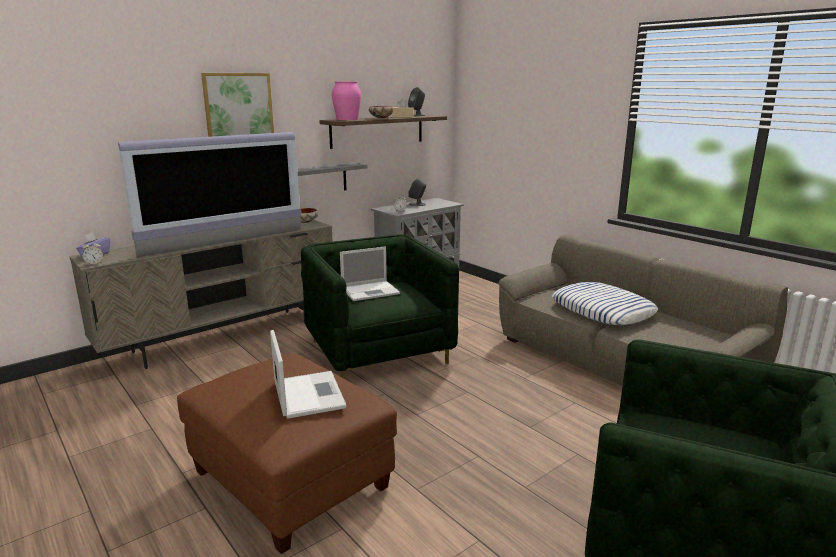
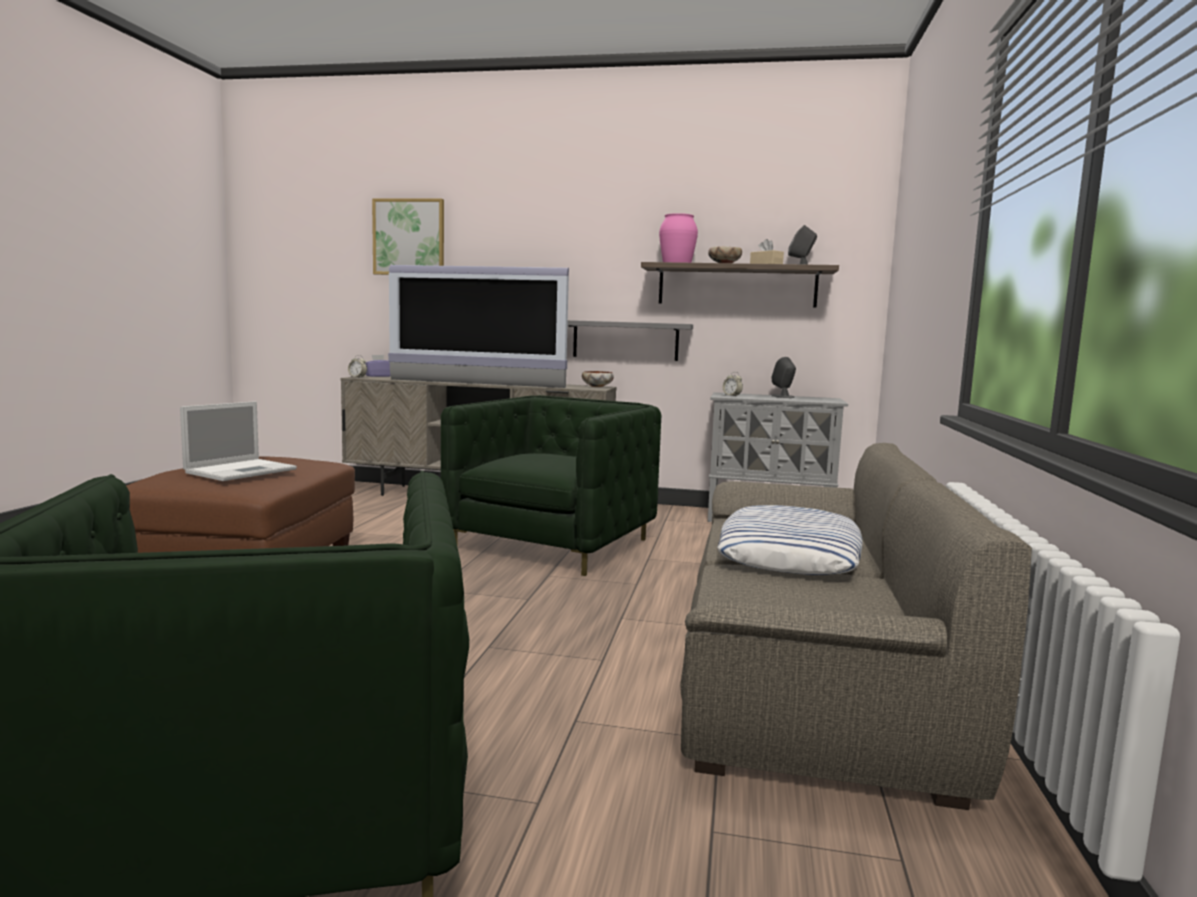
camera: 50 degrees right, 10 degrees down
(238, 108) = (545, 247): picture -> picture (409, 237)
(371, 291) = (548, 456): laptop -> none

